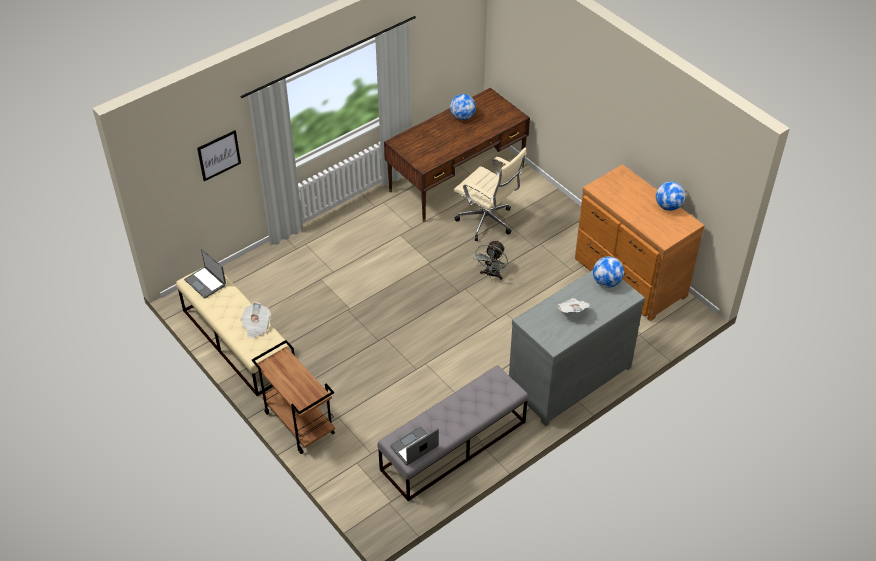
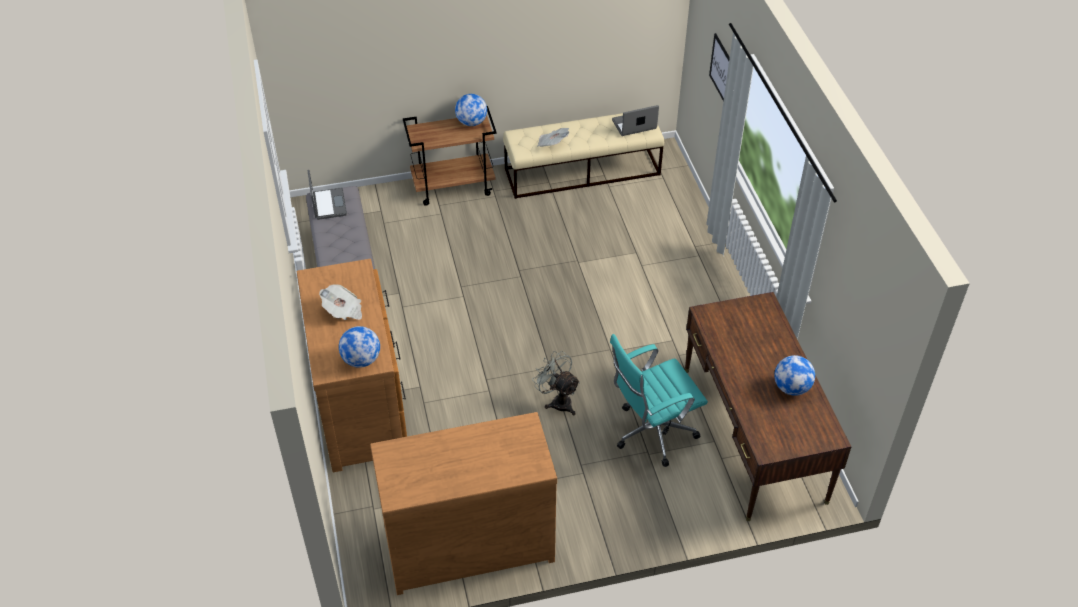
camera: 115 degrees right, 0 degrees up
(488, 222) = (651, 433): beige office chair -> turquoise office chair
(567, 377) = (362, 406): grey dresser -> brown dresser
(668, 206) = (442, 488): globe -> globe (471, 122)

